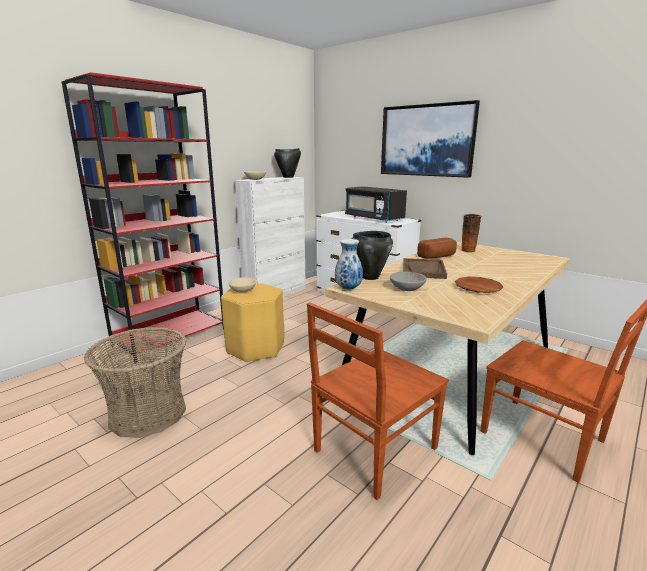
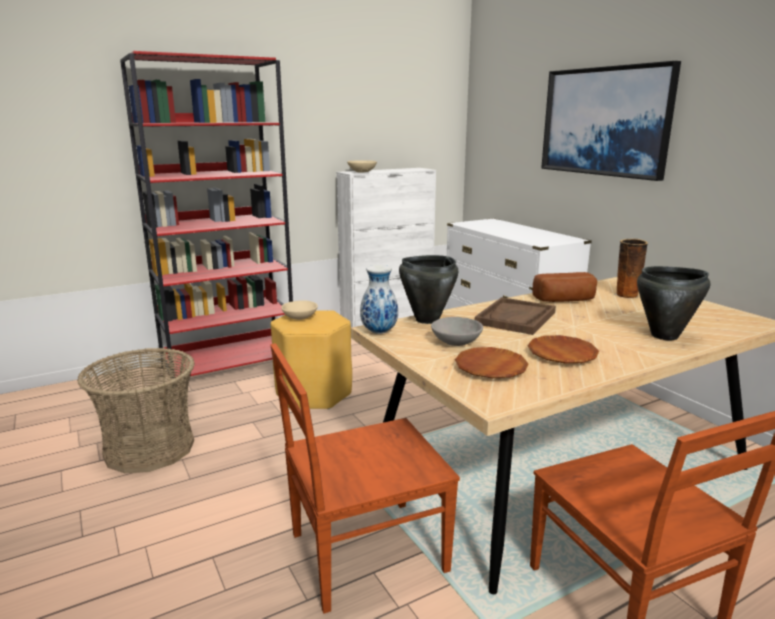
camera: 20 degrees right, 0 degrees up
(288, 177) = (414, 169): black cooking pot -> black cooking pot (665, 336)
(373, 218) = (519, 234): black microwave -> none
(448, 301) = (490, 368): none -> brown plate

